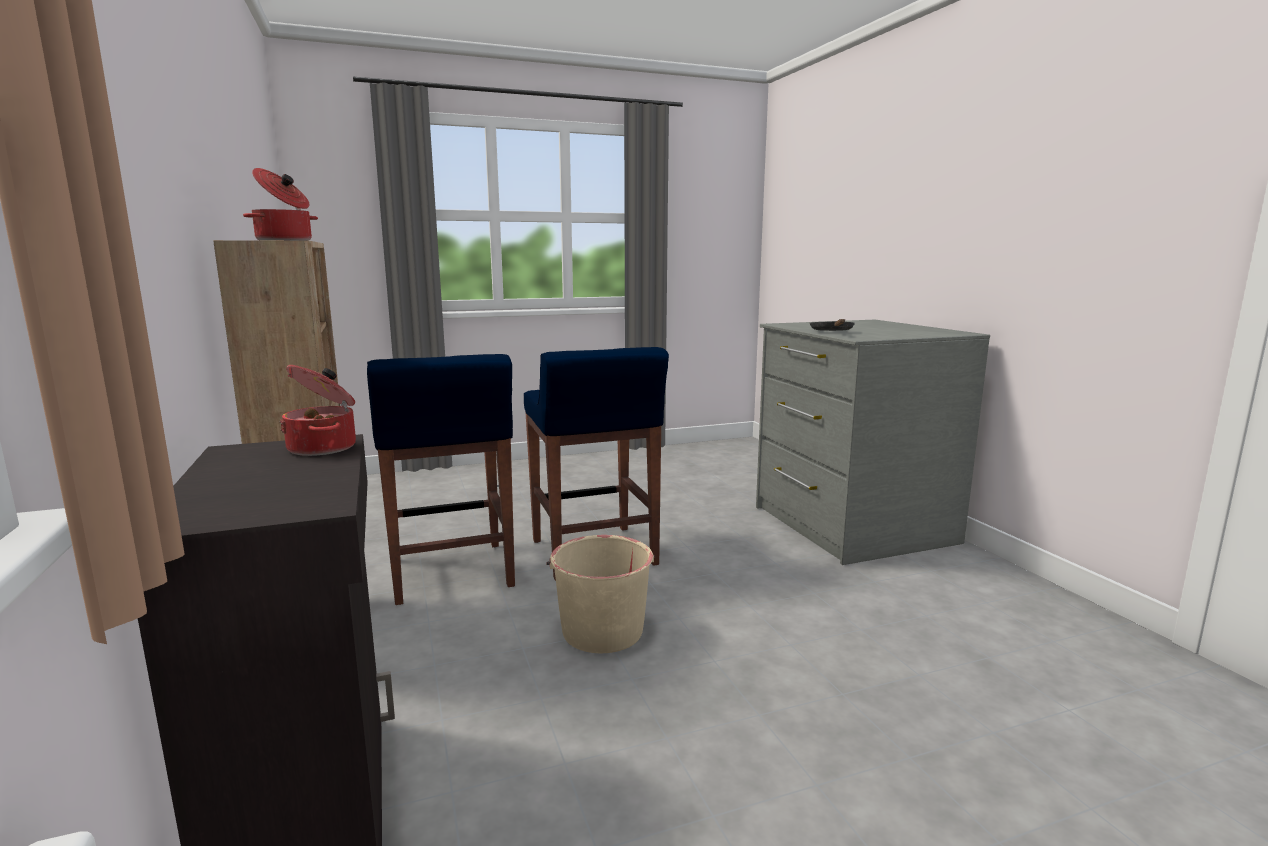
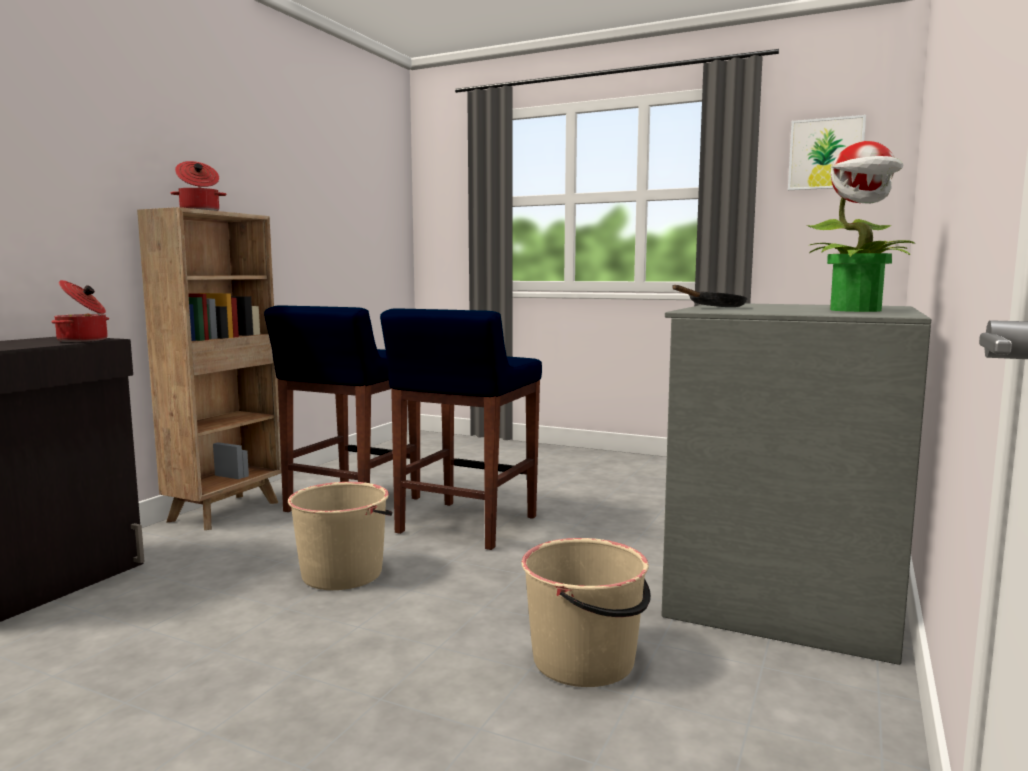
camera: 45 degrees right, 5 degrees down
(708, 193) = (826, 154): none -> picture
(870, 609) = (585, 661): none -> beige bucket
(910, 328) = (857, 310): none -> potted plant

